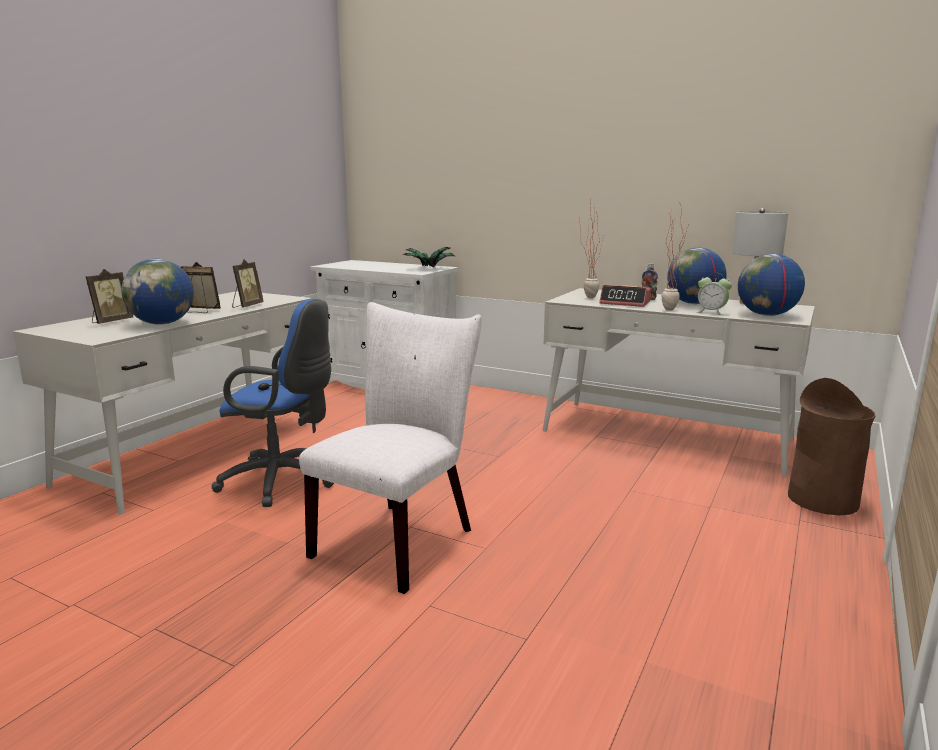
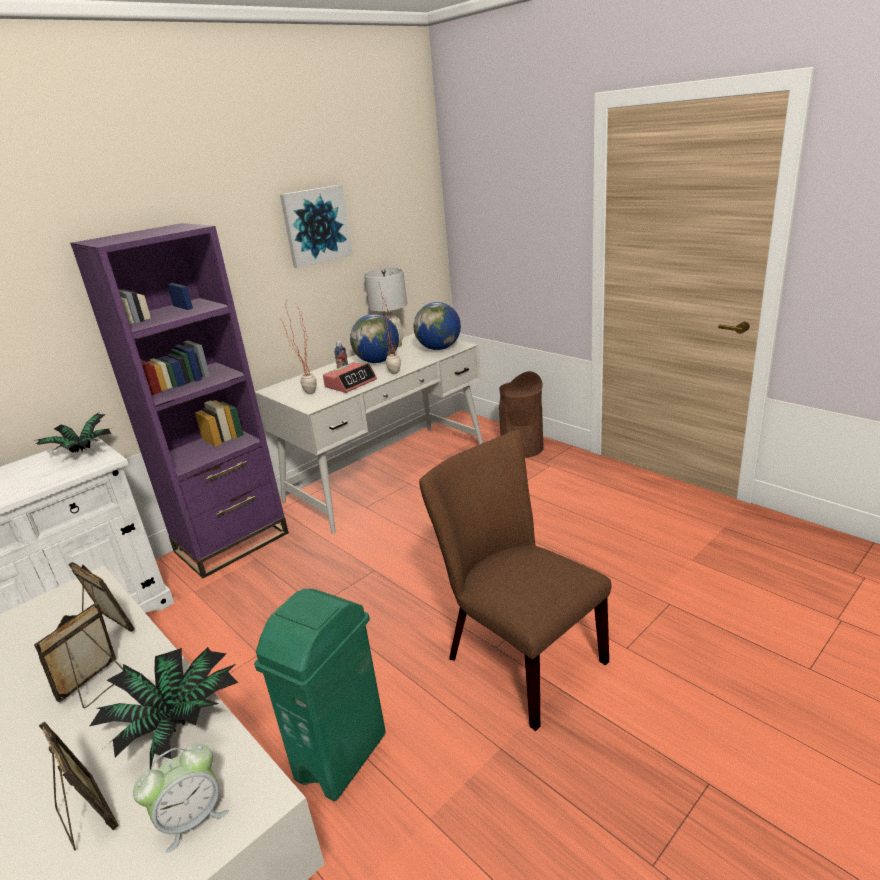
camera: 70 degrees left, 10 degrees up
(162, 323) = (178, 724): globe -> potted plant
(283, 482) = (342, 756): blue office chair -> green trash can
(400, 538) = (517, 656): white chair -> brown chair
(505, 400) = (232, 542): none -> purple bookcase
(701, 146) = (316, 226): none -> picture
(711, 312) = (417, 362): alarm clock -> alarm clock (192, 819)

